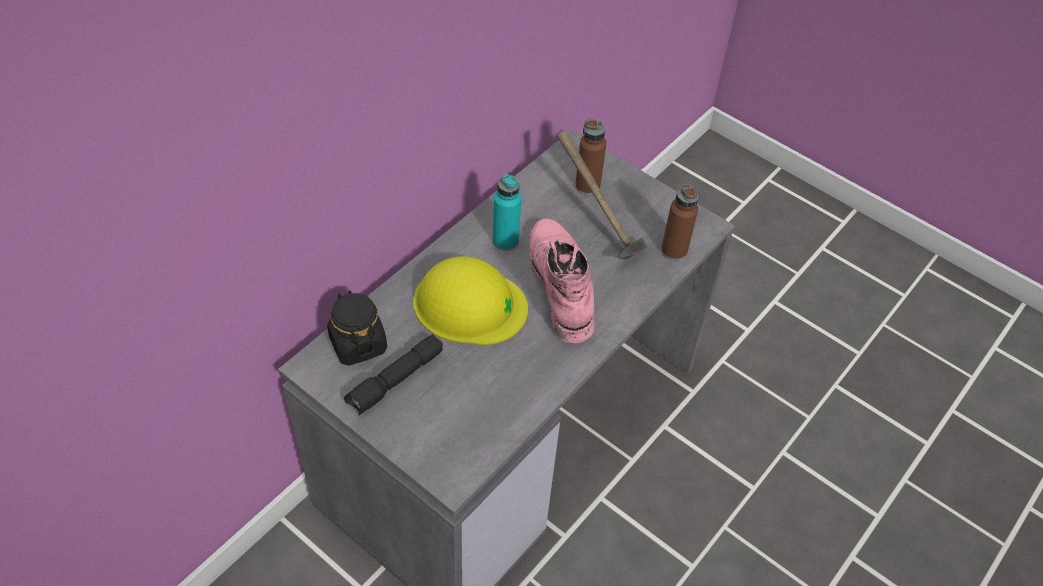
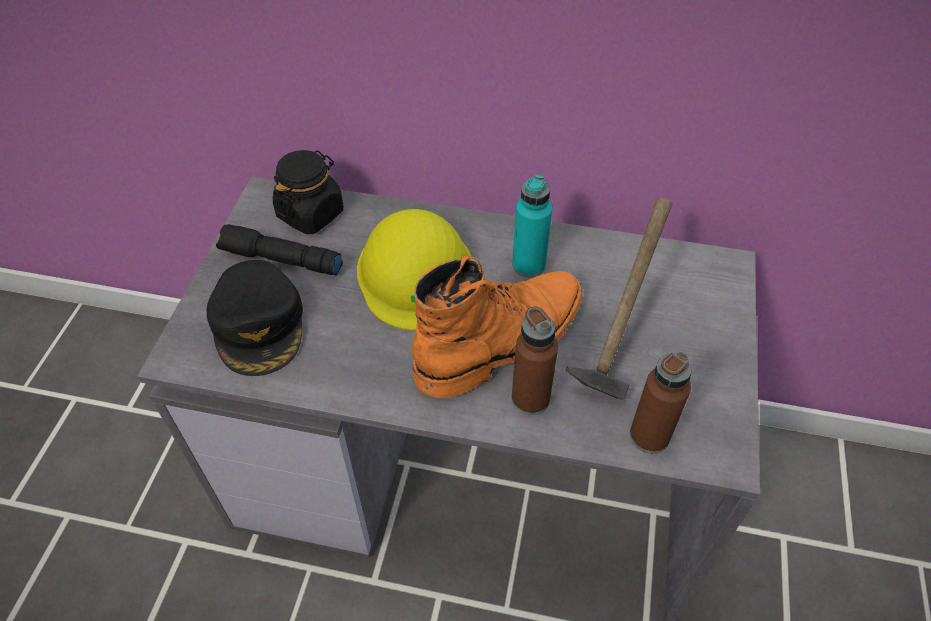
camera: 65 degrees right, 0 degrees up
(454, 416) = (259, 324): none -> black cap
(560, 285) = (502, 340): pink boot -> orange boot
(587, 186) = (677, 303): brown bottle -> brown bottle (530, 398)

